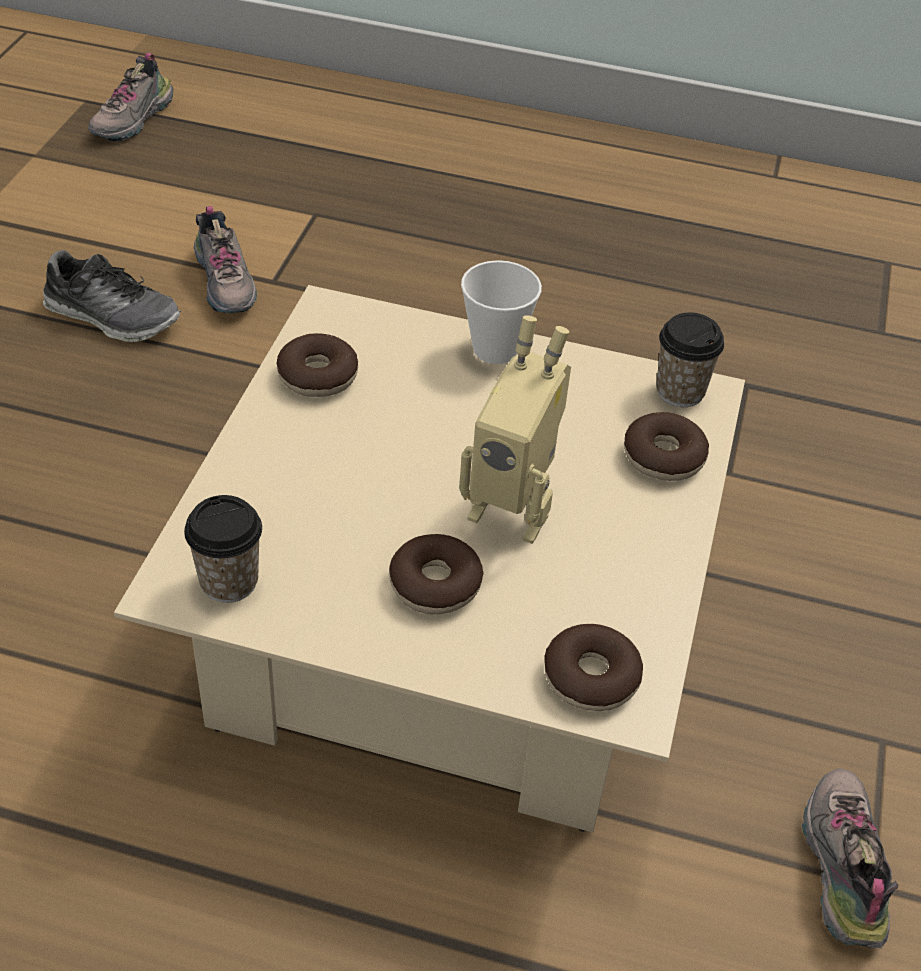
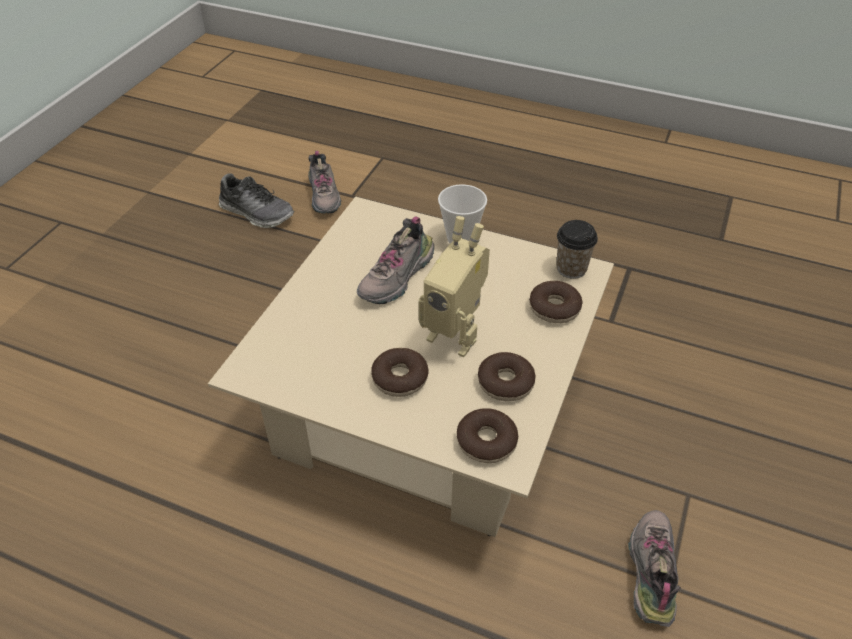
camera: 10 degrees right, 0 degrees up
(134, 120) = (286, 101): shoe -> shoe (397, 278)
(229, 581) = (277, 369): cup -> none
(317, 376) = (351, 250): donut -> donut (505, 383)

